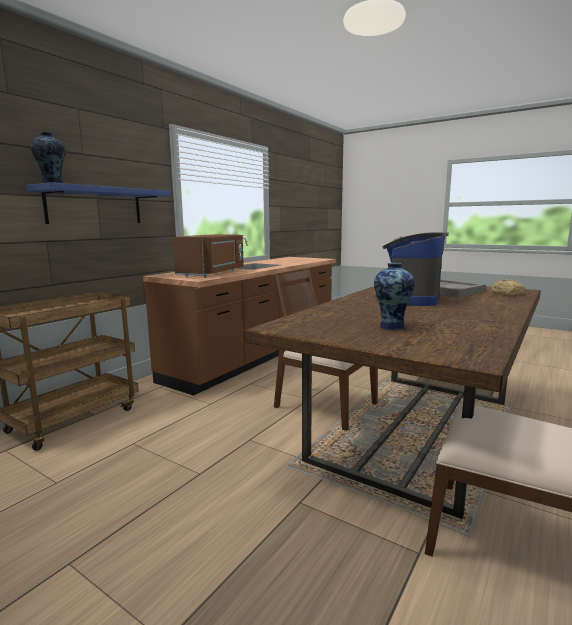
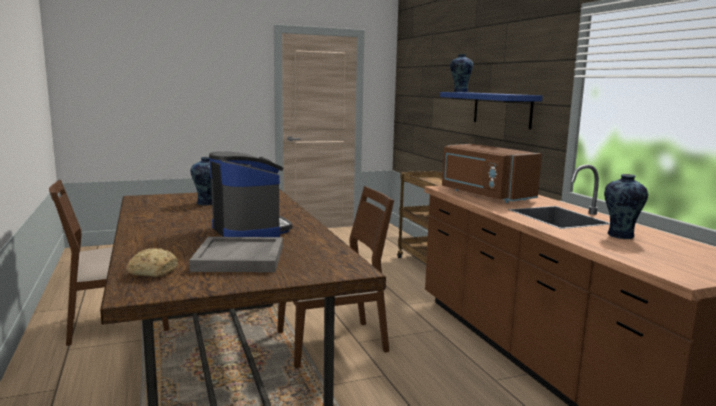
camera: 125 degrees right, 0 degrees up
(278, 262) = (620, 236): none -> vase

